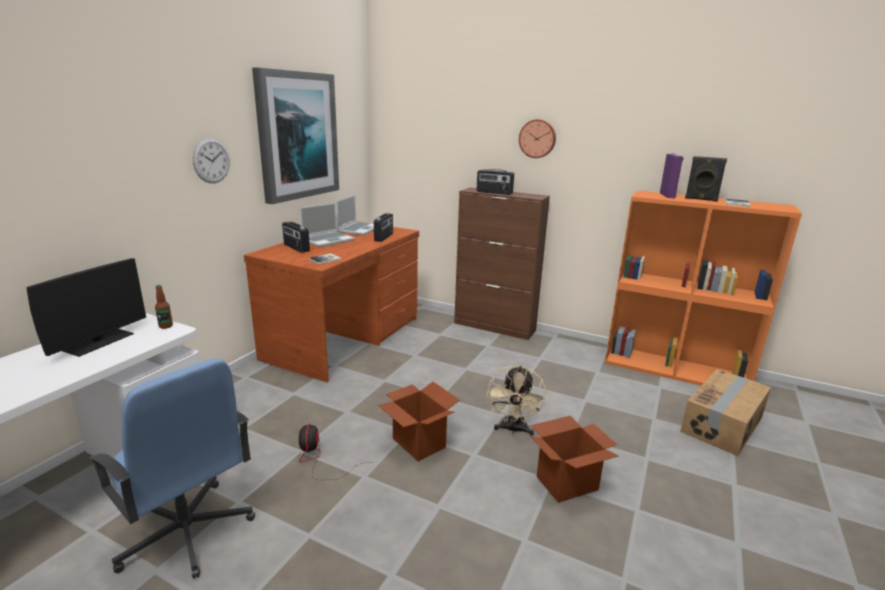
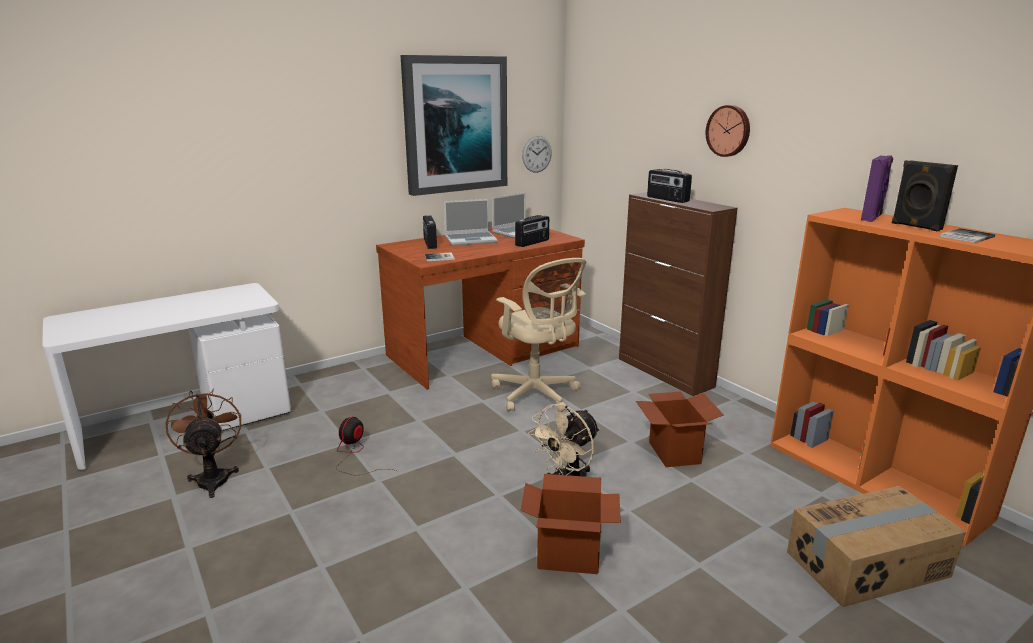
camera: 30 degrees right, 0 degrees up
(99, 342) = (204, 302): monitor -> none
(166, 326) = (260, 298): bottle -> none
(186, 532) = (213, 477): blue office chair -> brown fan
(211, 161) = (346, 149): wall clock -> wall clock (537, 154)
(418, 443) = (455, 467): cardboard box -> cardboard box (674, 452)
(423, 365) = (537, 395): none -> beige office chair

